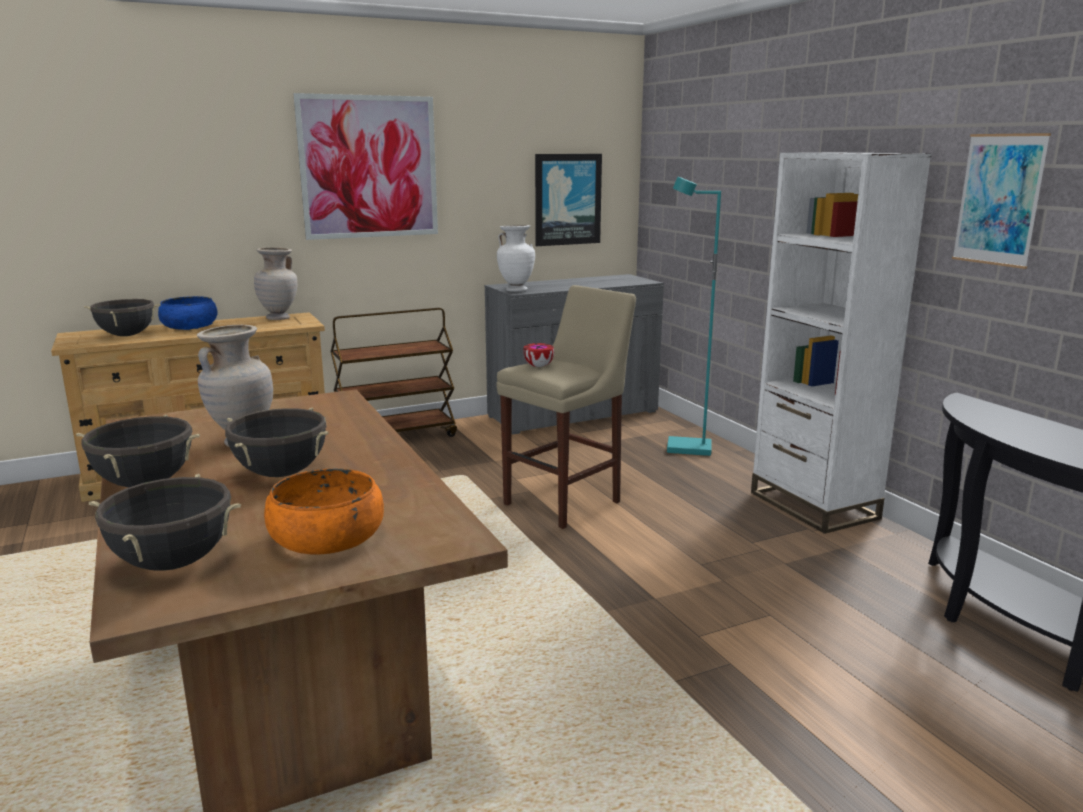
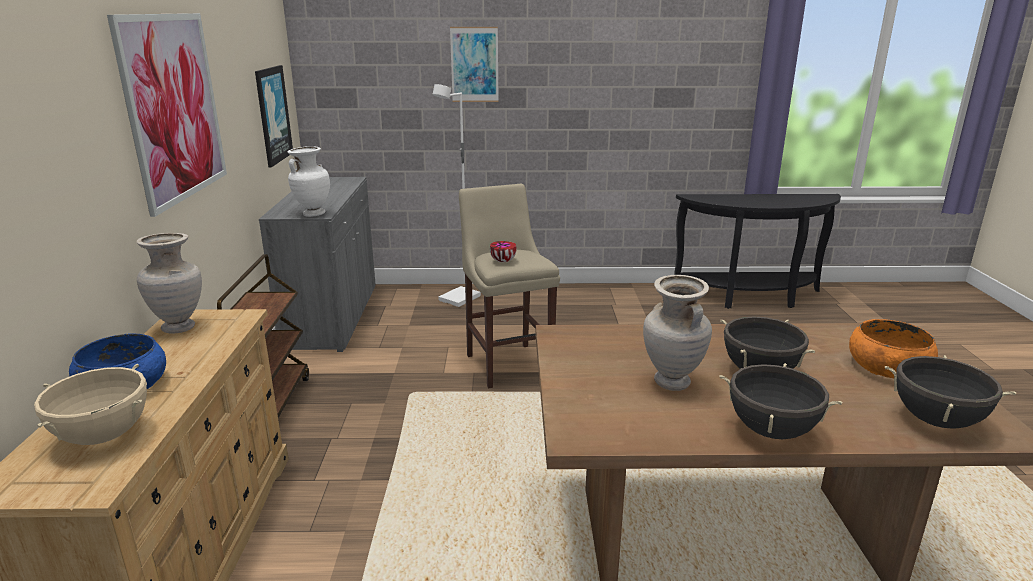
camera: 65 degrees left, 5 degrees up
(127, 335) = (104, 436): black cooking pot -> beige cooking pot
(688, 449) = (460, 299): turquoise floor lamp -> white floor lamp
(813, 505) = (583, 293): white bookcase -> none
(999, 200) = (671, 84): picture -> picture (474, 65)

